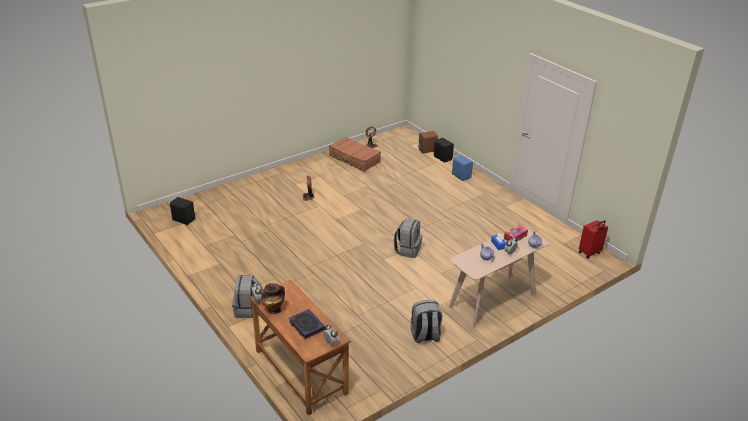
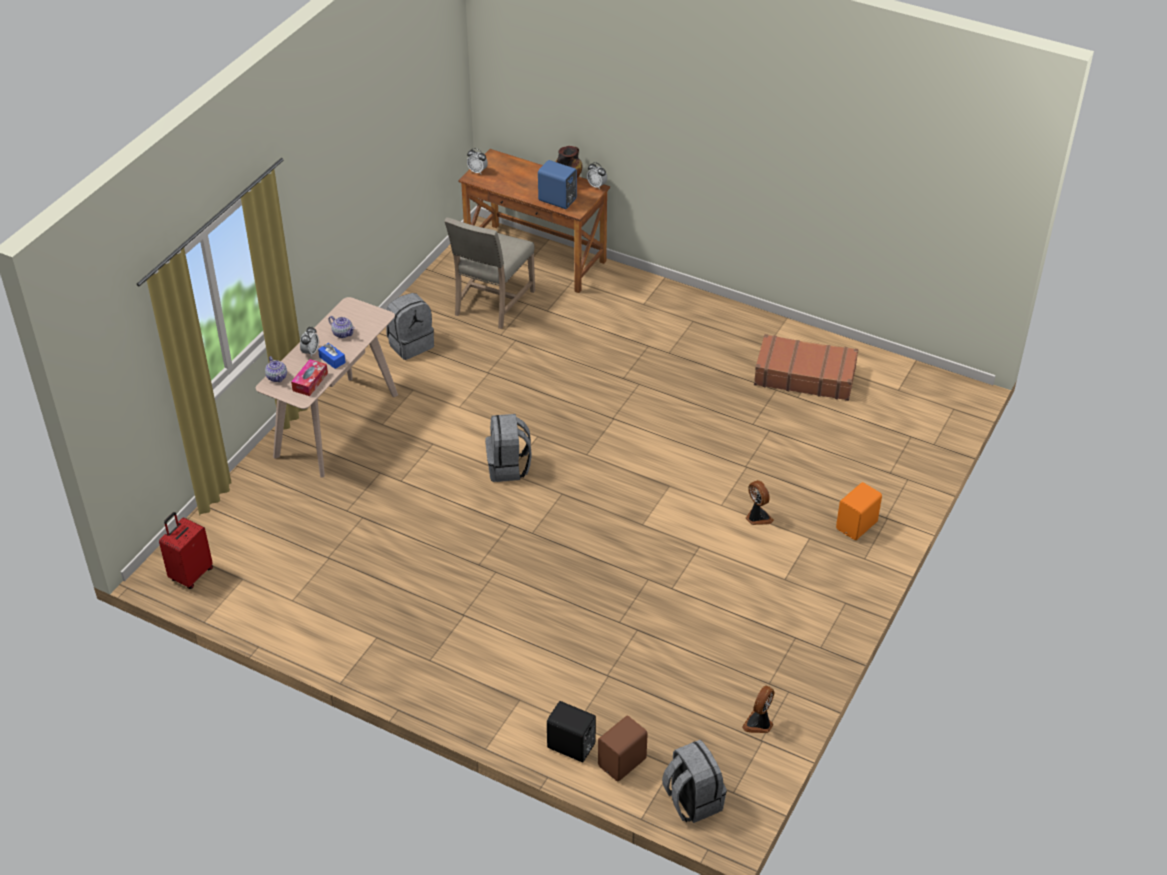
camera: 155 degrees right, 10 degrees up
(184, 219) = (905, 395): black speaker -> none
(248, 310) = (662, 301): grey backpack -> grey backpack (692, 800)
(270, 182) = (858, 526): none -> orange speaker
(306, 326) = (517, 178): book -> none
(354, 159) = (758, 659): brown suitcase -> brown suitcase (804, 376)
(355, 346) = (492, 303): none -> beige chair
(461, 176) = (501, 697): blue speaker -> blue speaker (557, 200)

